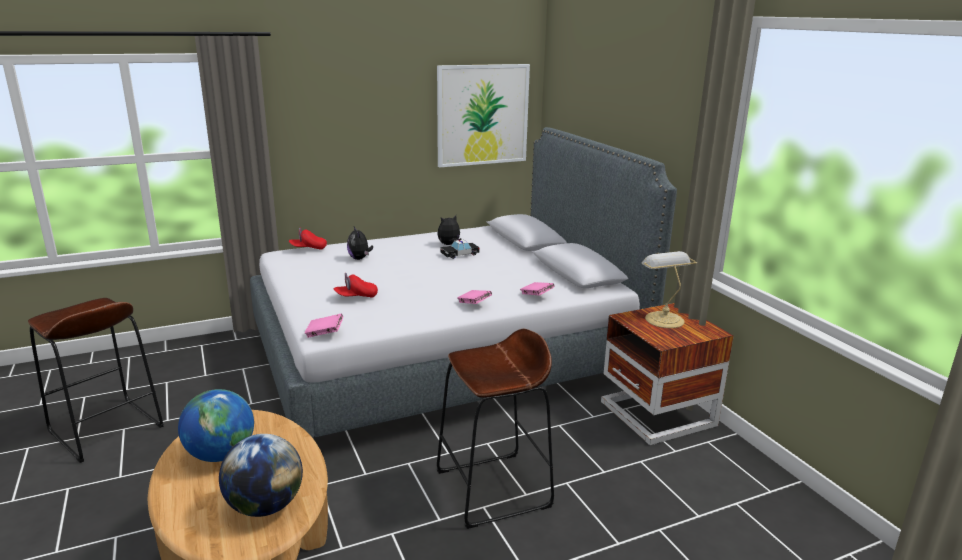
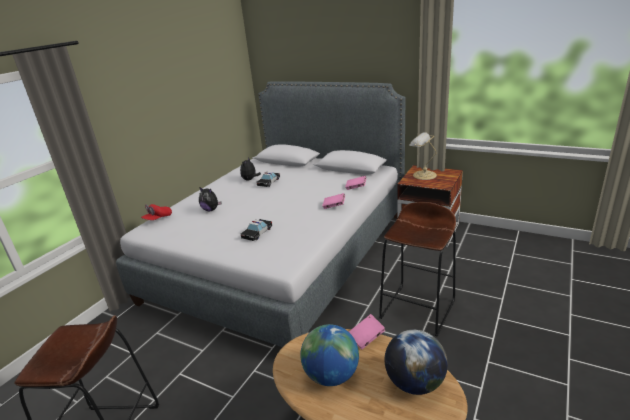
camera: 35 degrees left, 5 degrees up
(325, 334) = (284, 263): pink book -> pink book (366, 338)
(356, 297) = (257, 233): red cap -> toy car
(482, 115) = (222, 82): picture -> none

